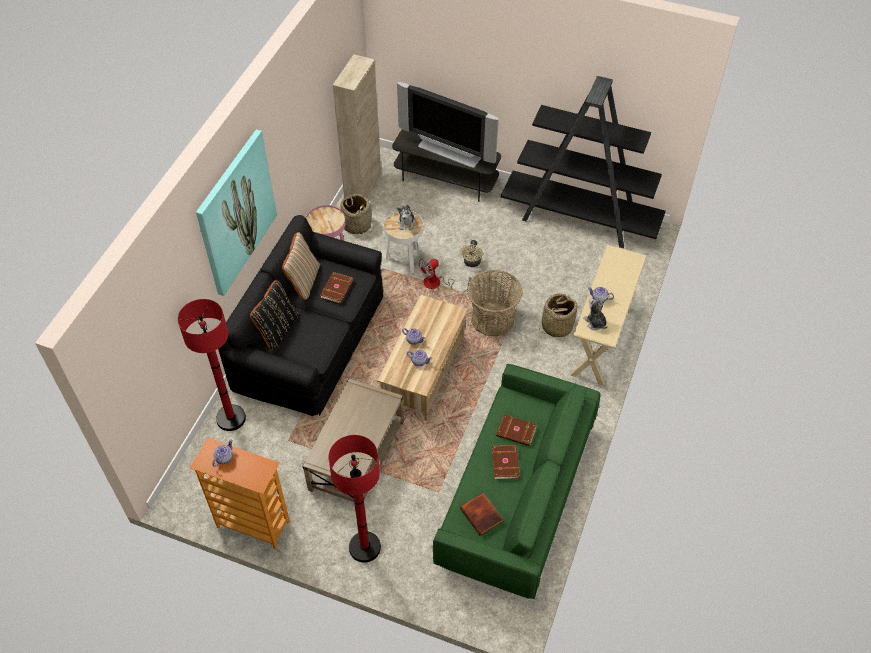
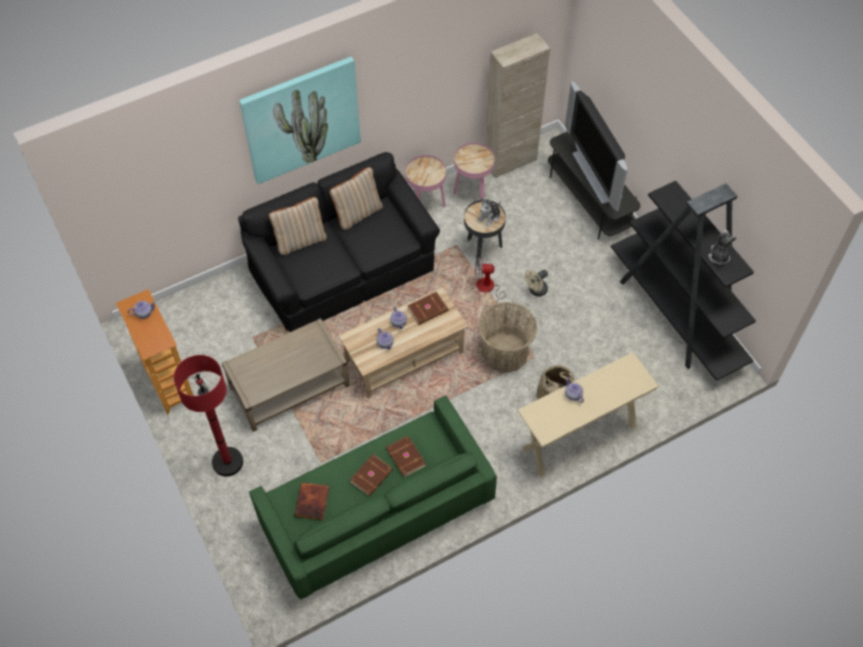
camera: 40 degrees right, 5 degrees up
(231, 418) = (228, 290): red floor lamp -> none
(277, 330) = (300, 240): black pillow -> beige pillow
(338, 289) = (377, 237): brown book -> brown book (428, 310)
(356, 224) = (472, 192): basket -> pink side table
(405, 259) = (482, 250): white side table -> black side table
(595, 322) = (546, 413): plush toy -> plush toy (718, 256)

